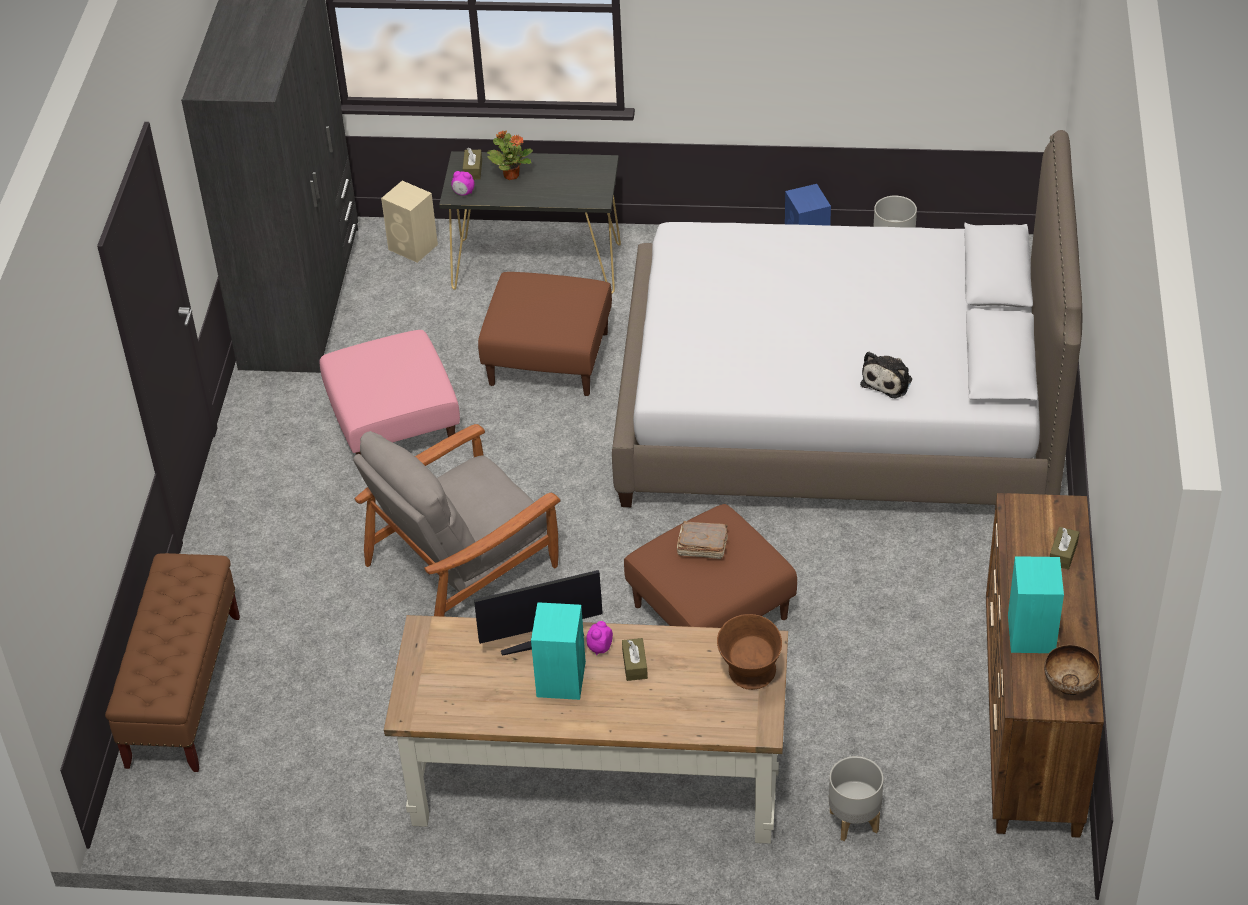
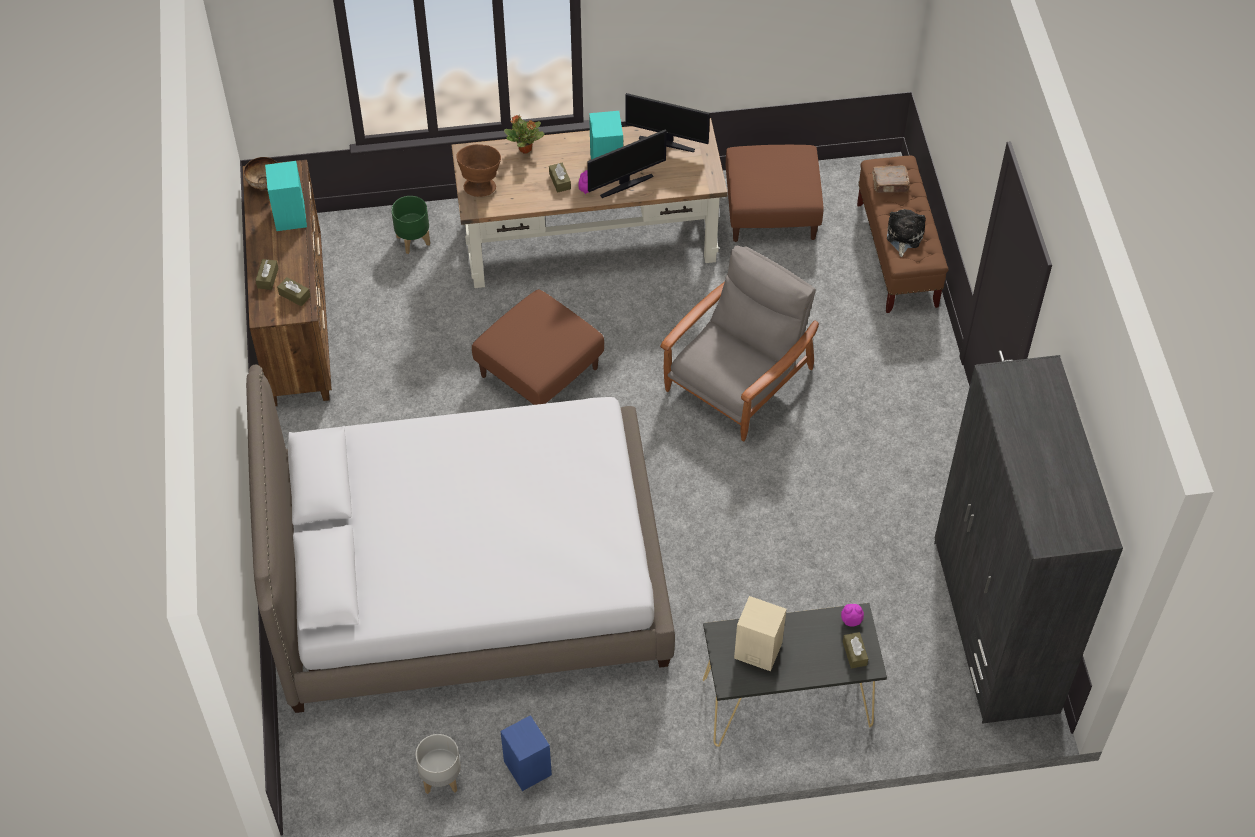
camera: 165 degrees right, 10 degrees up
(393, 425) = (846, 498): pink ottoman -> none
(414, 247) = (916, 707): beige speaker -> beige speaker (757, 650)
(462, 699) = (667, 143): none -> monitor
(511, 175) = (814, 652): potted plant -> potted plant (525, 149)
(547, 359) = (739, 590): brown ottoman -> brown ottoman (772, 211)
(701, 547) = (545, 345): brown book -> brown book (890, 184)
(854, 822) = (413, 240): grey planter -> green planter
(888, 381) = (413, 448): plush toy -> plush toy (903, 236)
(1026, 526) = (294, 295): none -> brown tissue box

